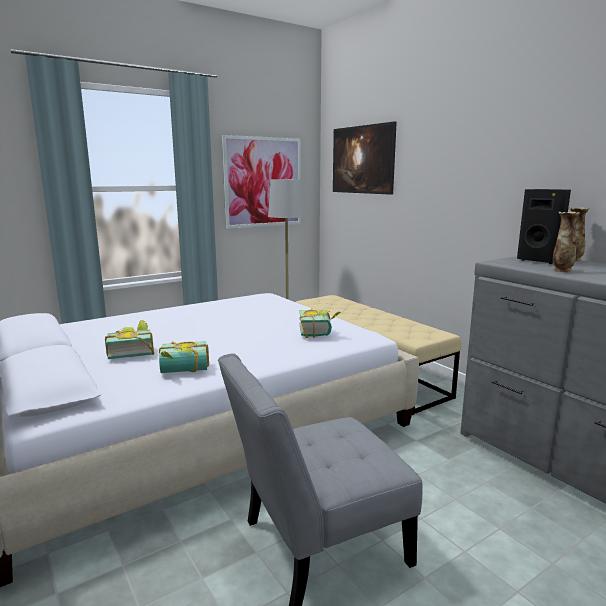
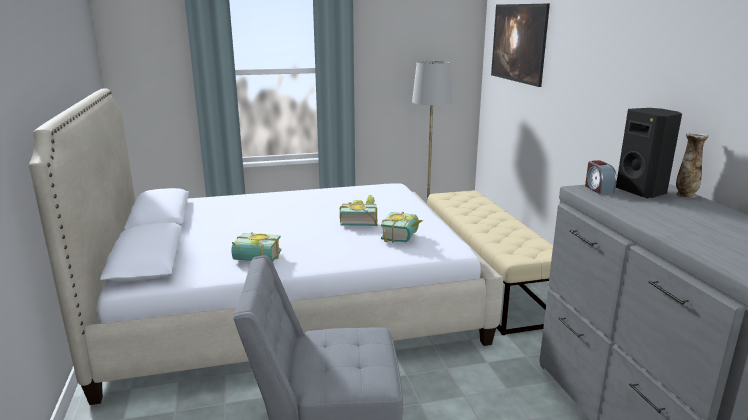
camera: 20 degrees right, 5 degrees up
(131, 352) = (228, 235): book -> book (359, 221)
(263, 182) = (413, 63): picture -> none
(507, 261) = (598, 189): none -> alarm clock
(562, 271) = (640, 210): vase -> none

